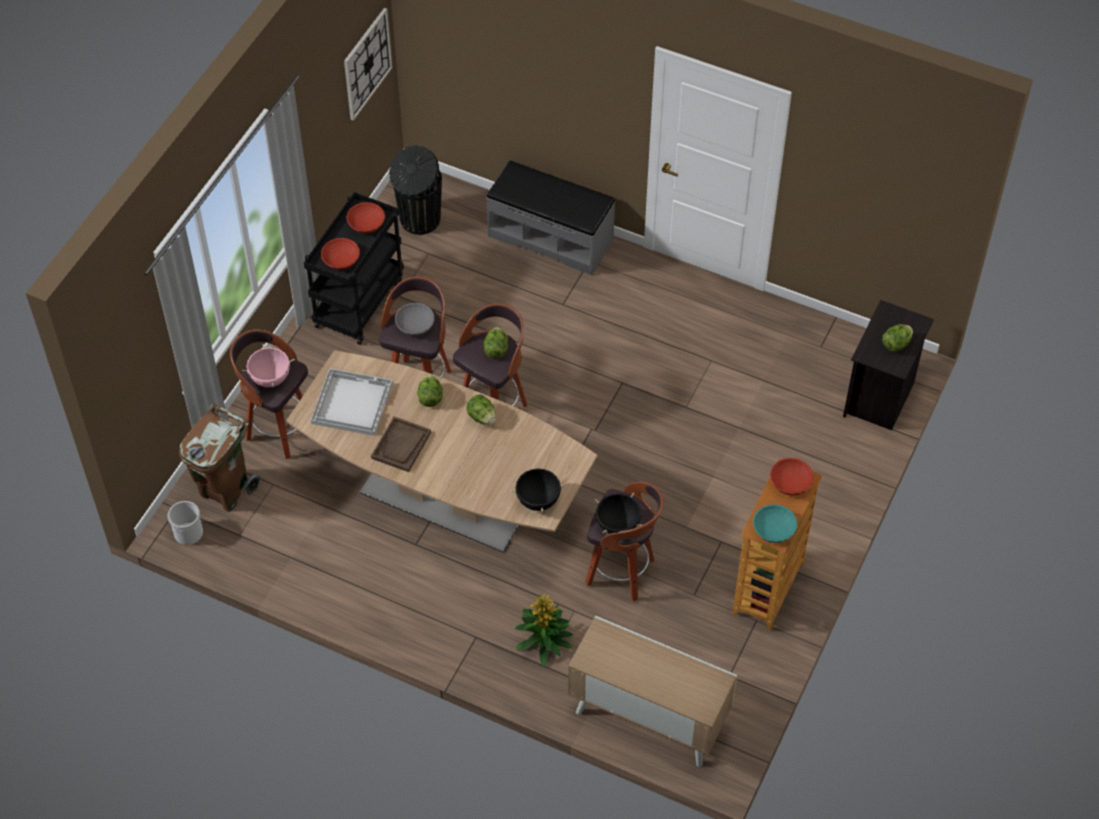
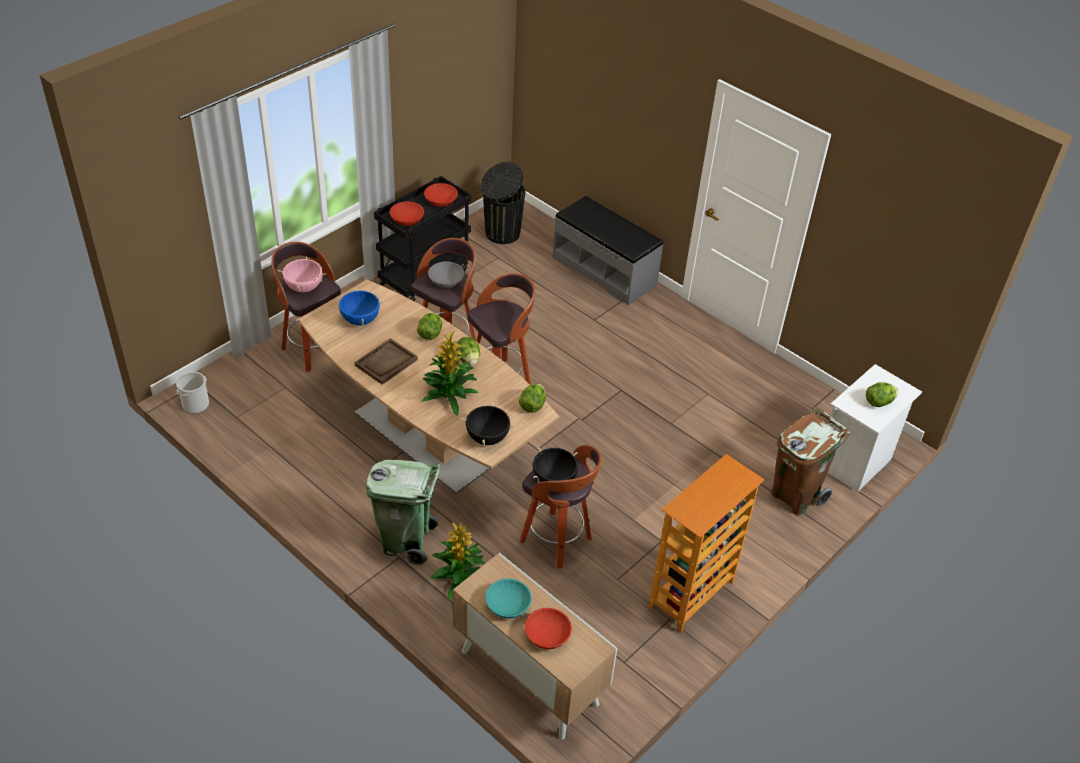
camera: 15 degrees right, 10 degrees down
(225, 490) = (244, 381): brown trash can -> brown trash can (795, 496)
(351, 402) = (360, 320): white tray -> blue cooking pot
(367, 63) = (480, 73): wall clock -> none
(476, 618) = (406, 541): none -> green trash can
(481, 463) = (450, 395): none -> potted plant
(496, 350) = (507, 315): lettuce -> lettuce (532, 406)
(774, 529) = (697, 513): turquoise bowl -> turquoise bowl (508, 604)
(790, 482) = (729, 477): red bowl -> red bowl (547, 634)
(880, 398) = (854, 463): black nightstand -> white nightstand

